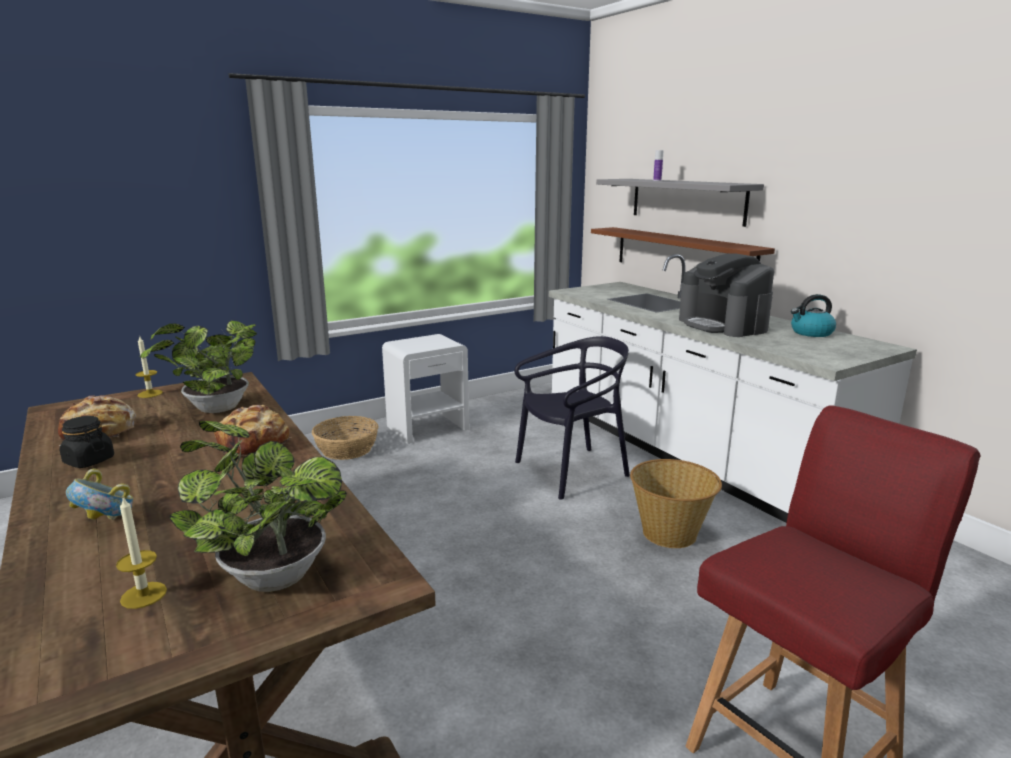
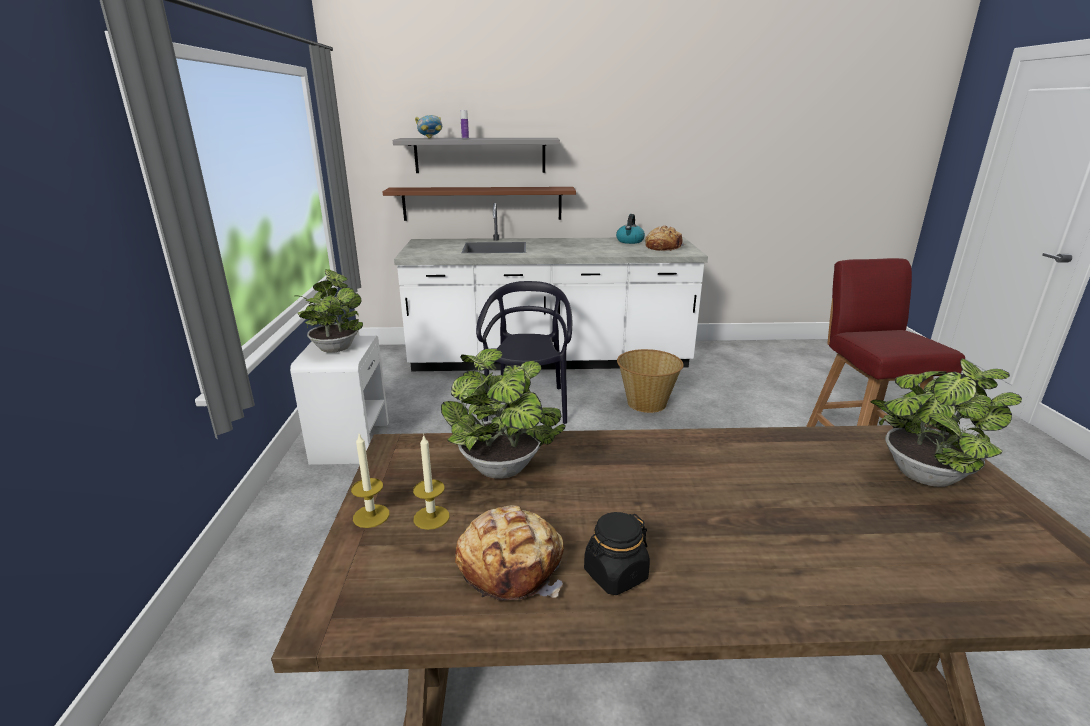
camera: 60 degrees left, 5 degrees up
(106, 522) = (808, 559): bowl -> bowl (430, 138)
(143, 595) = (959, 539): candle -> candle (431, 517)
(255, 444) = (642, 456): bread -> bread (663, 247)
(347, 449) = (328, 504): basket -> none
(425, 342) = (336, 347): none -> potted plant
(723, 325) = (586, 249): coffee machine -> none

